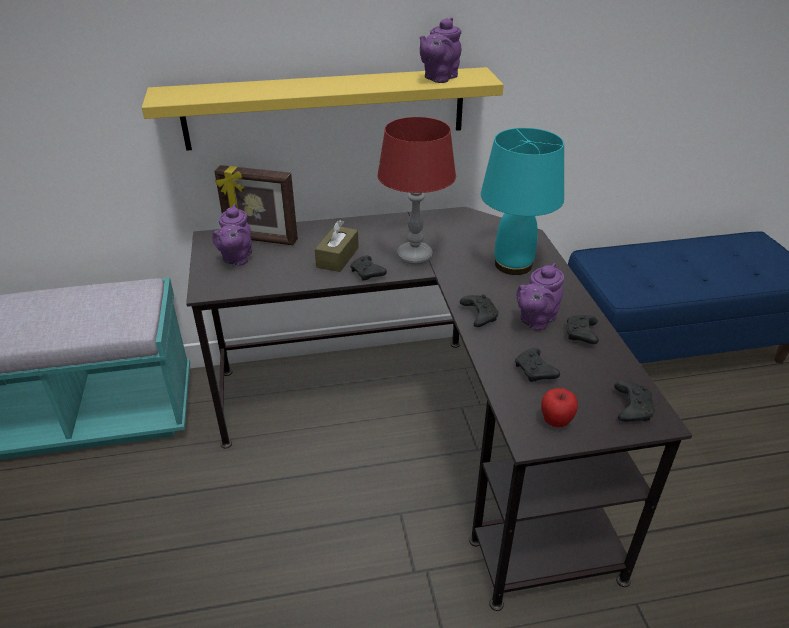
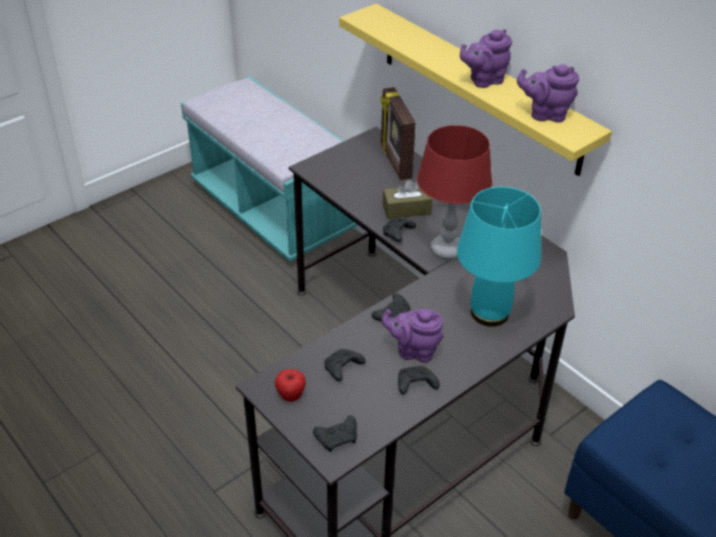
camera: 60 degrees right, 5 degrees up
(236, 258) = (359, 162): purple teapot -> purple teapot (484, 80)

